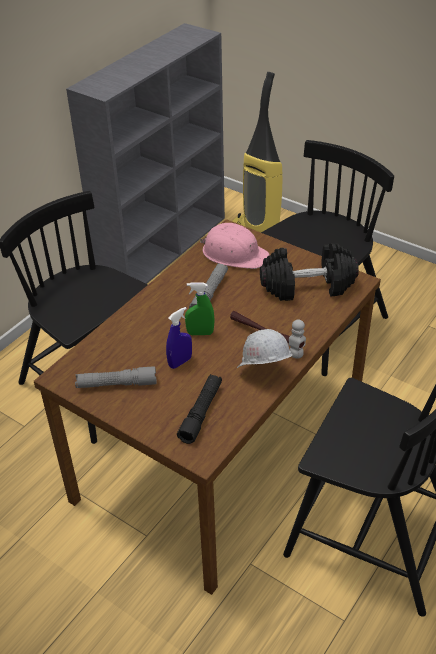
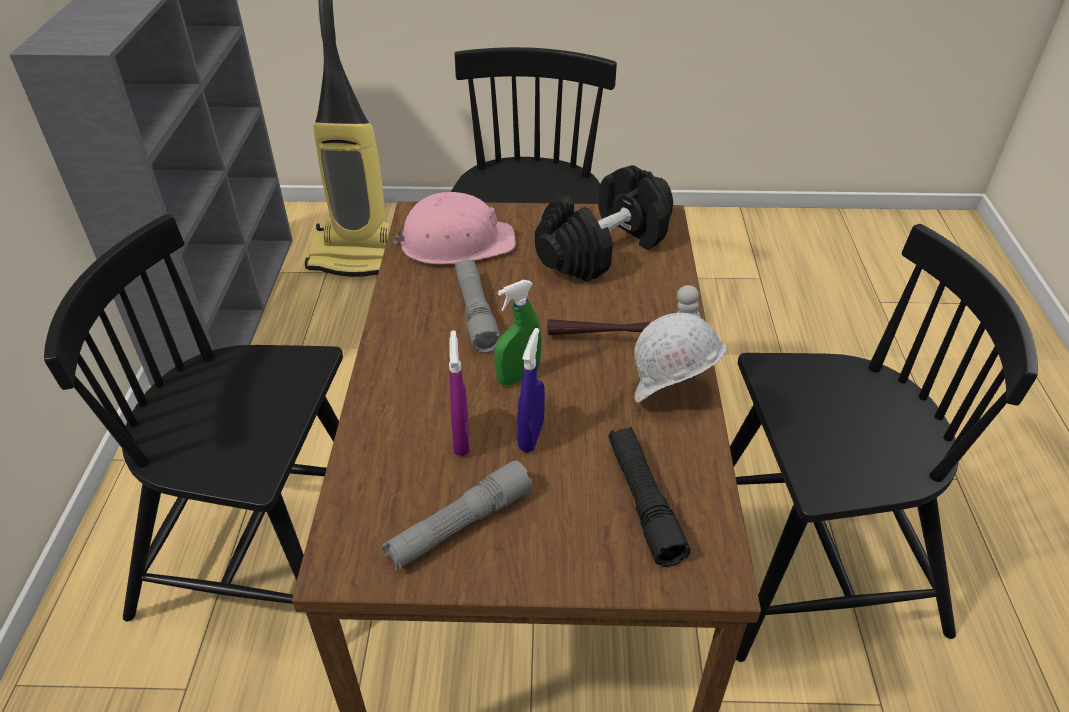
camera: 35 degrees left, 0 degrees up
(149, 349) = (461, 439): none -> purple spray bottle

